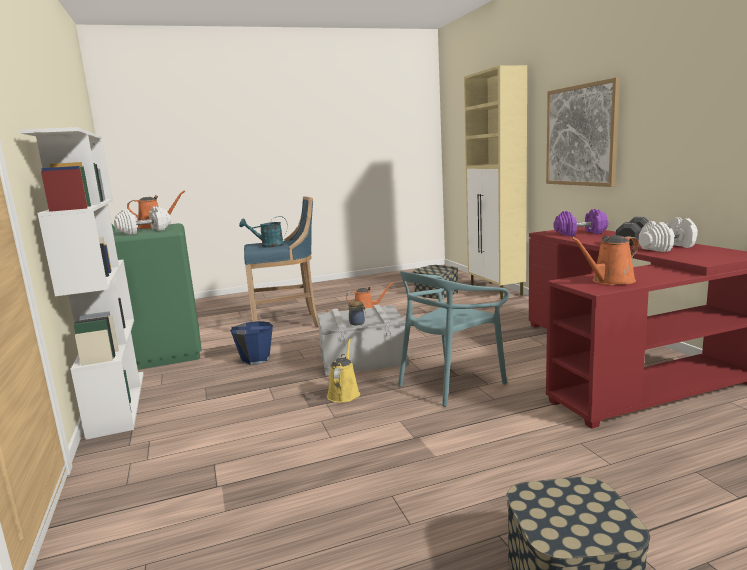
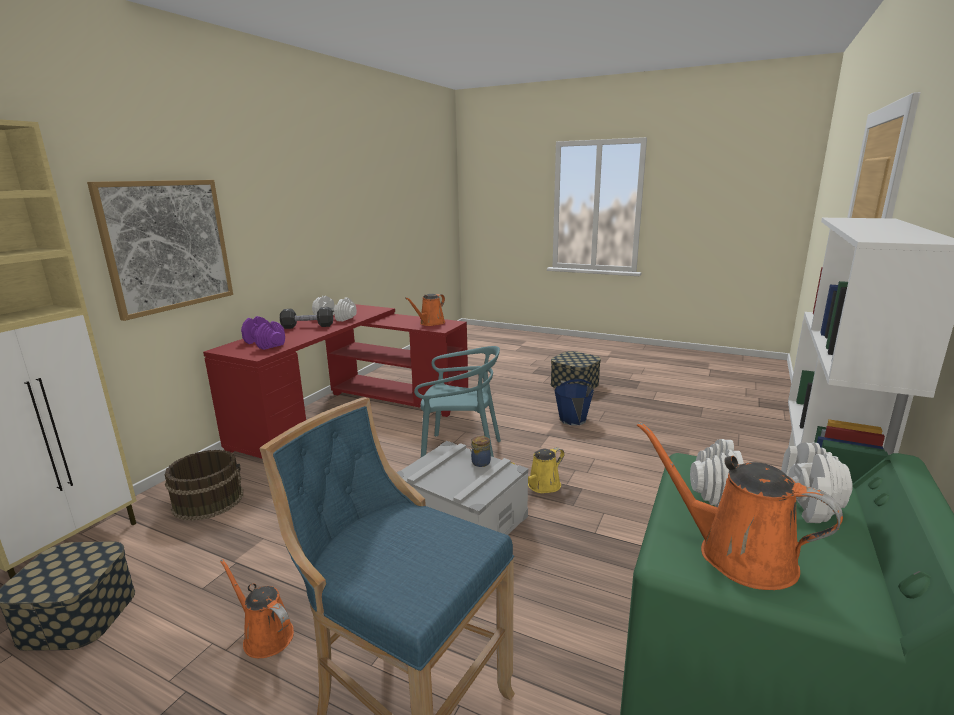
camera: 135 degrees left, 5 degrees up
(255, 359) = (568, 605): blue bucket -> blue bucket (573, 419)
(268, 246) = (420, 552): turquoise watering can -> none
(504, 310) = (208, 500): none -> brown bucket
(610, 281) = (430, 323): orange watering can -> orange watering can turned 105 degrees clockwise

